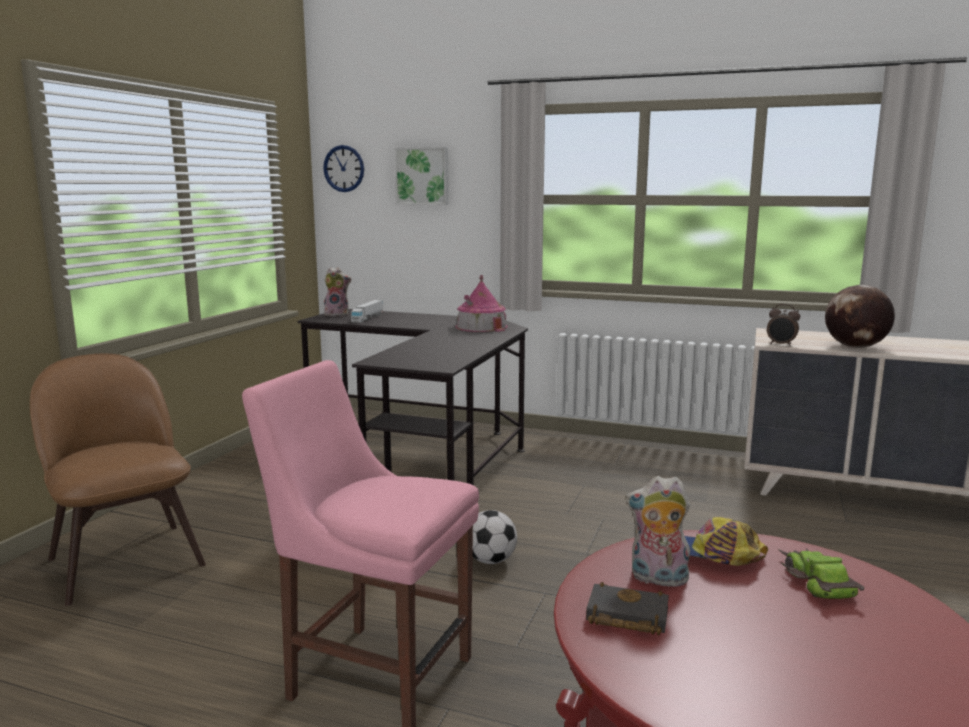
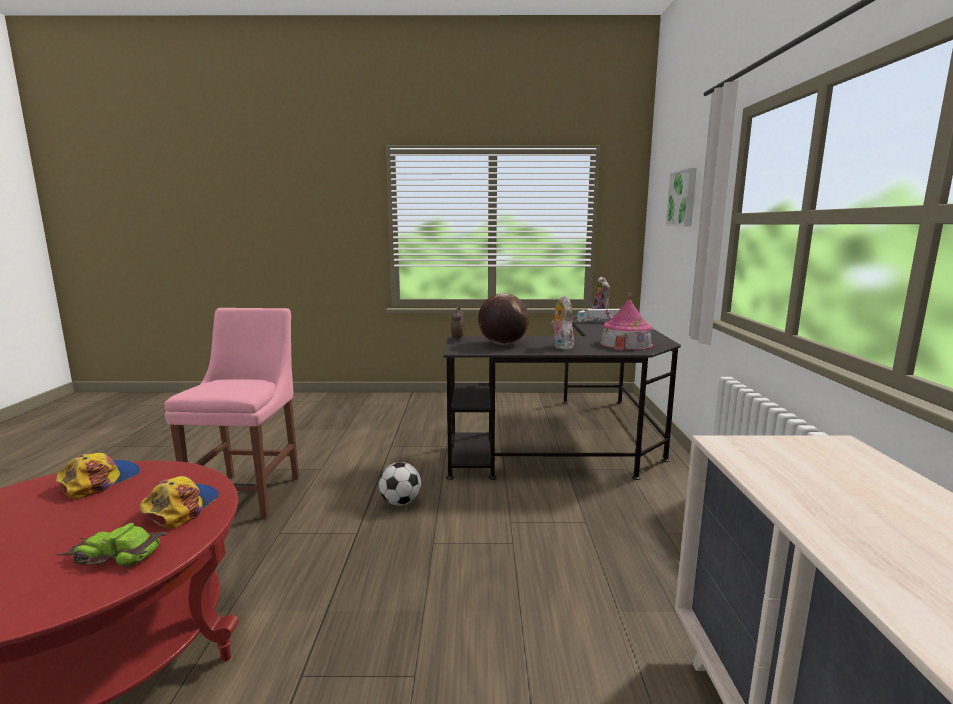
camera: 70 degrees right, 0 degrees up
(125, 559) = (361, 409): brown chair -> none
(344, 168) = (655, 195): wall clock -> none
(624, 616) = (100, 481): black book -> cap
(657, 579) = (148, 488): plush toy -> plush toy (561, 346)
(781, 344) = (727, 450): alarm clock -> alarm clock (457, 339)
(815, 580) = (114, 555): toy car -> toy car turned 150 degrees counterclockwise
(855, 347) = (819, 509): globe -> globe (502, 344)

